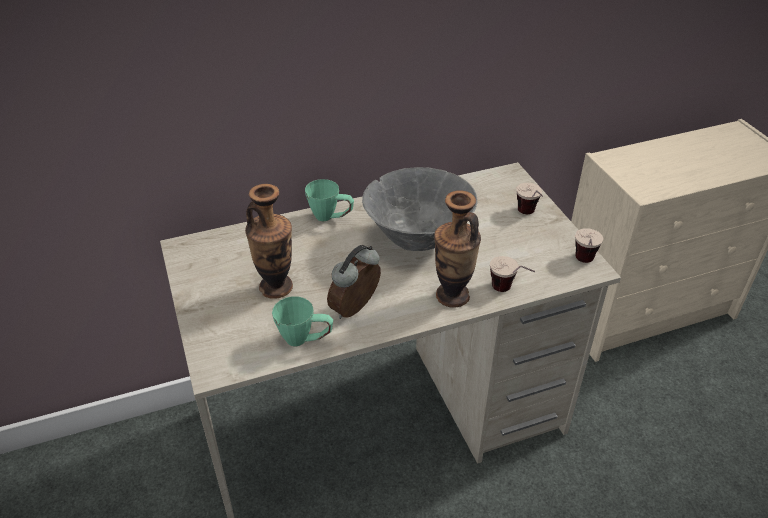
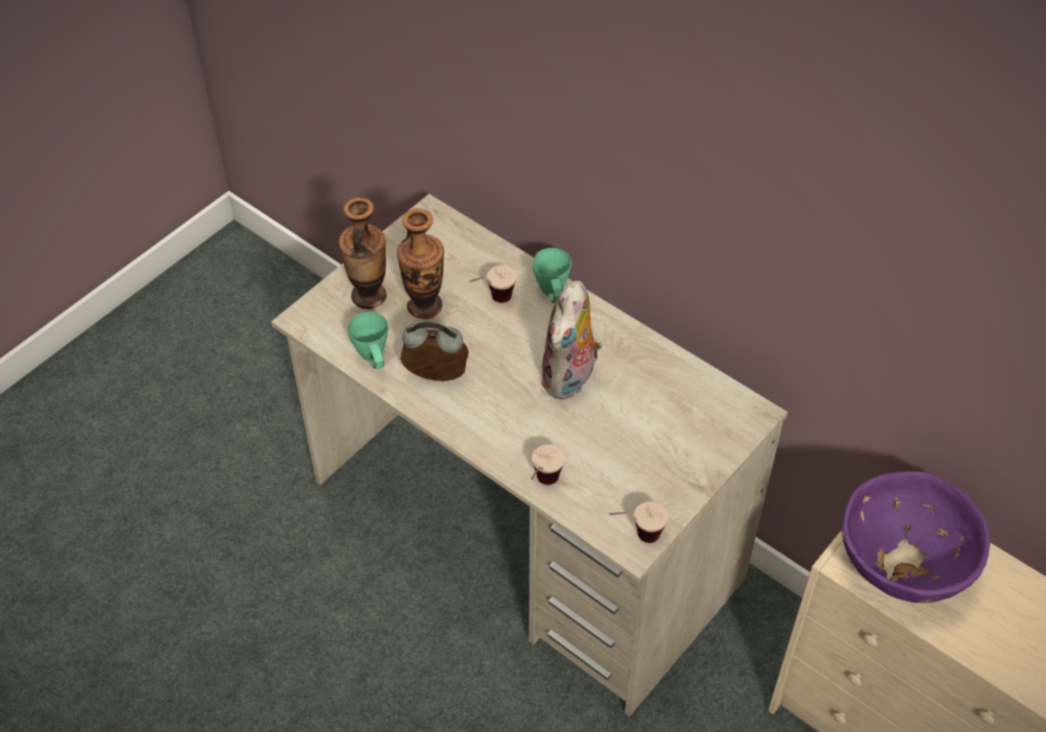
camera: 60 degrees right, 10 degrees up
(417, 239) = (570, 379): grey bowl -> plush toy
(452, 296) = (505, 442): vase -> vase (369, 296)
(529, 216) = (686, 459): cup -> cup (492, 301)
(656, 173) = (902, 566): none -> purple bowl

